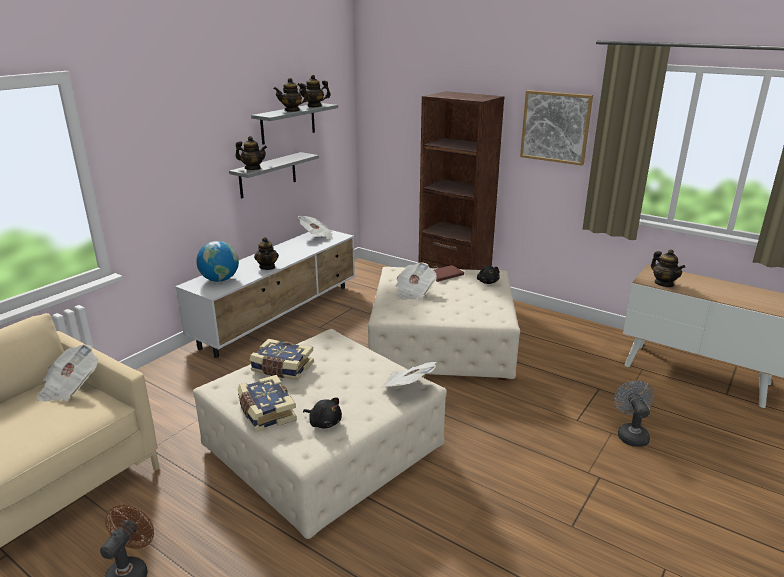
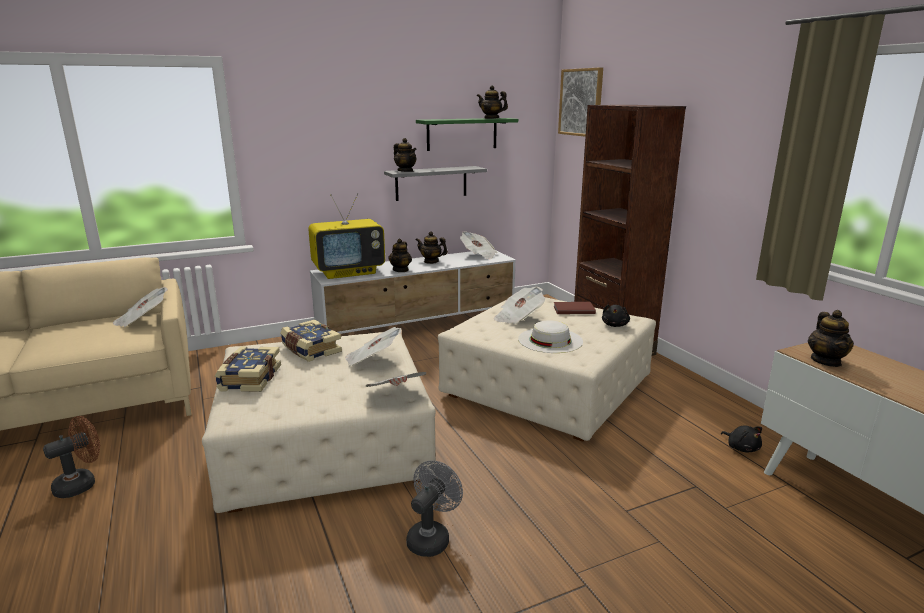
camera: 30 degrees right, 5 degrees down
(220, 279) = (349, 272): globe -> television
(288, 123) = (462, 134): grey shelf -> green shelf
(292, 110) = (460, 119): teapot -> teapot (431, 261)
(324, 422) = (281, 401): black plush toy -> black plush toy (741, 448)
(349, 363) = (372, 360): none -> newspaper
(459, 306) = (550, 340): none -> white hat
(555, 127) = (740, 143): picture -> picture (581, 102)
(630, 434) = (685, 553): grey fan -> grey fan (431, 537)

